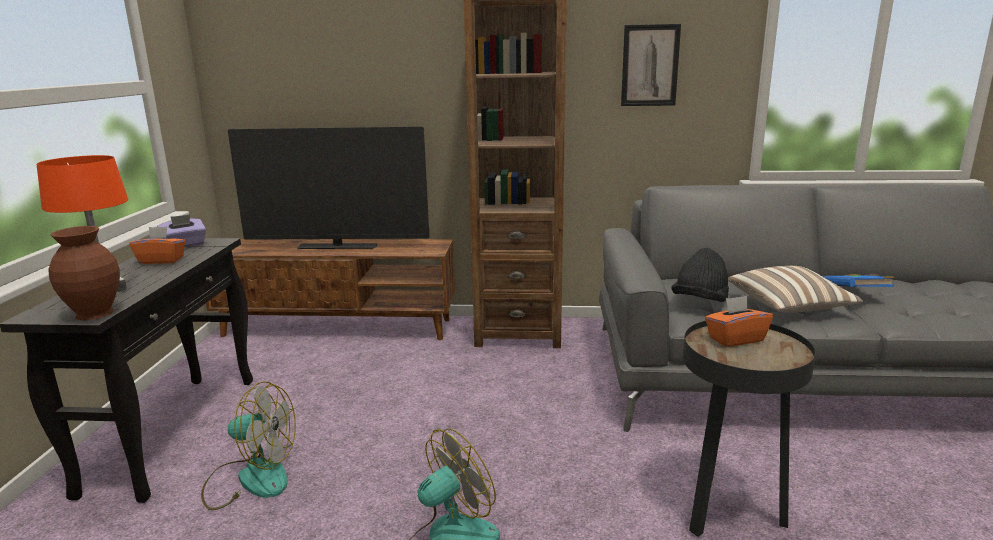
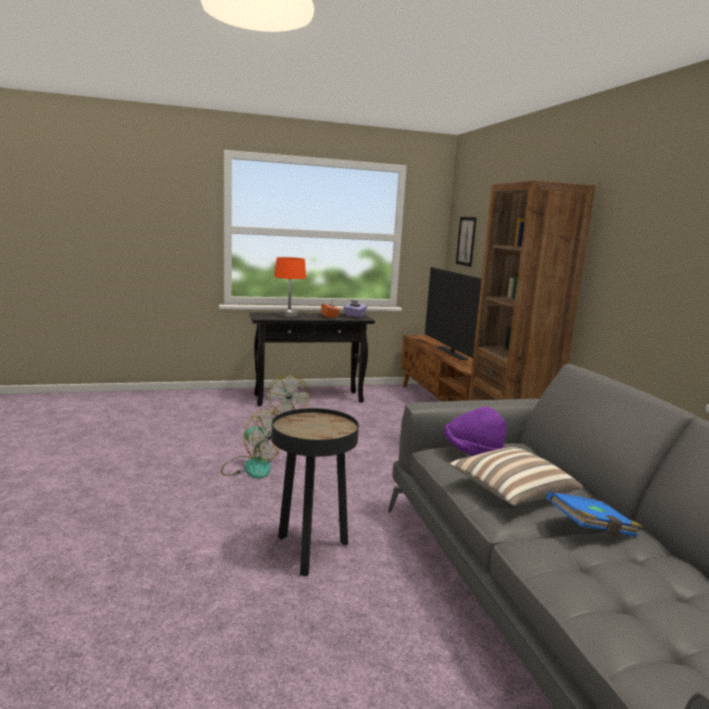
camera: 70 degrees right, 5 degrees down
(94, 314) = (262, 318): brown vase -> none
(650, 65) = (650, 254): picture -> picture (466, 241)
(700, 302) = (473, 452): black hat -> purple hat
(735, 339) = (328, 424): orange tissue box -> none

